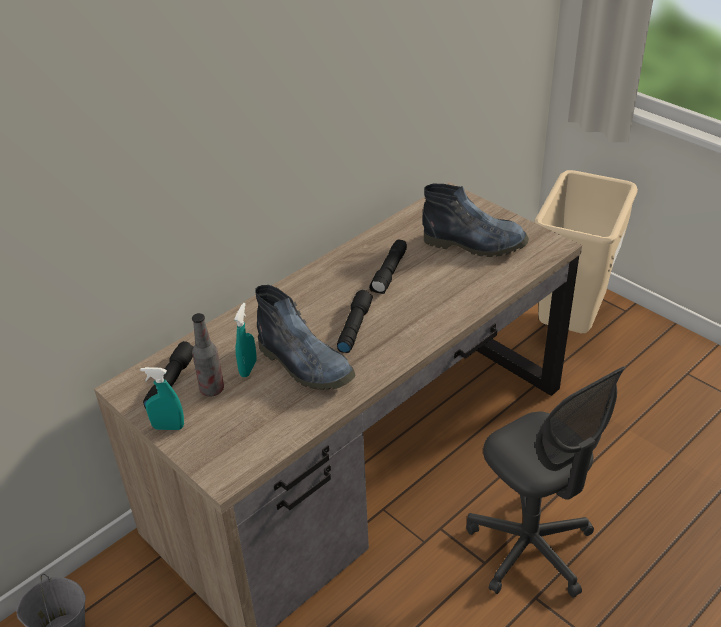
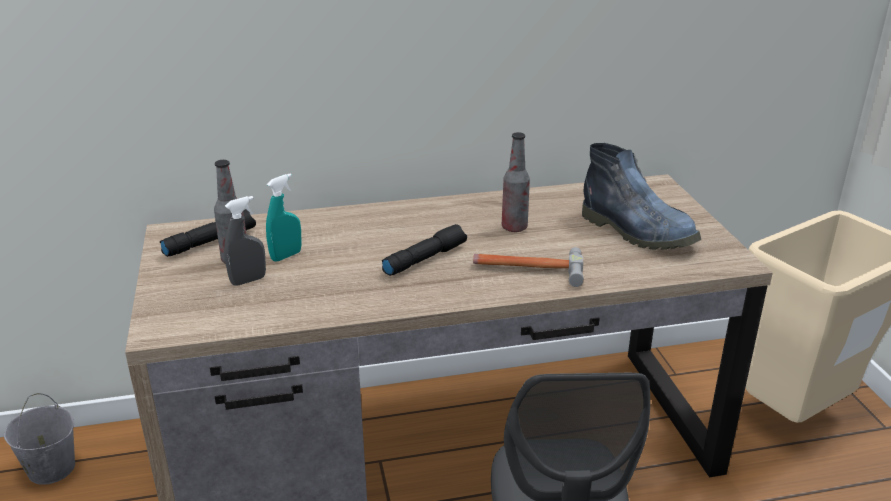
camera: 30 degrees right, 10 degrees down
(168, 427) = (164, 274): turquoise spray bottle -> none
(243, 403) = (248, 280): none -> grey spray bottle
(306, 365) = (341, 273): boot -> none
(390, 273) = (514, 227): black flashlight -> bottle
(432, 306) = (527, 269): none -> hammer

